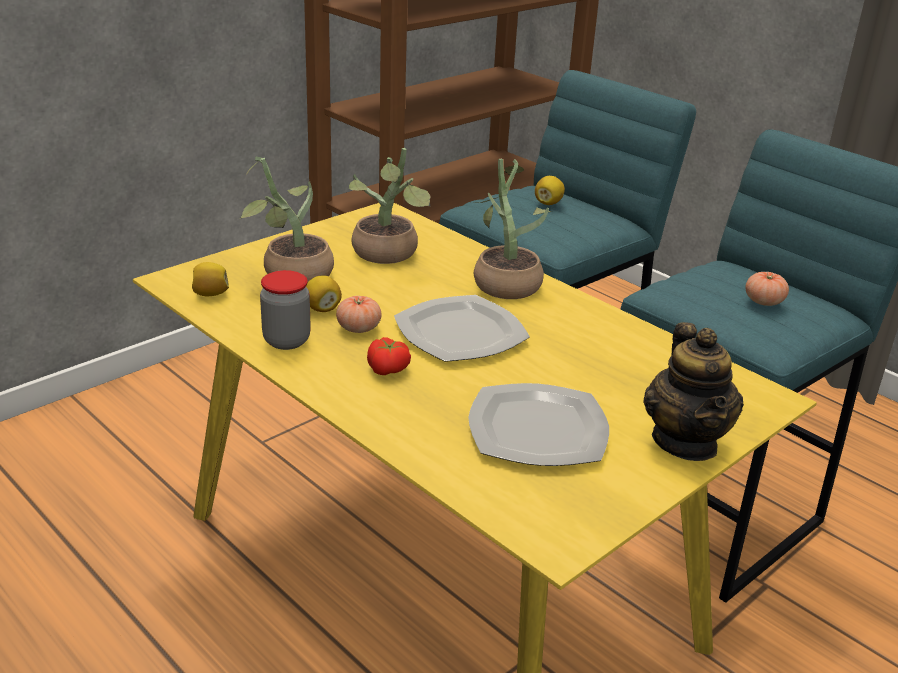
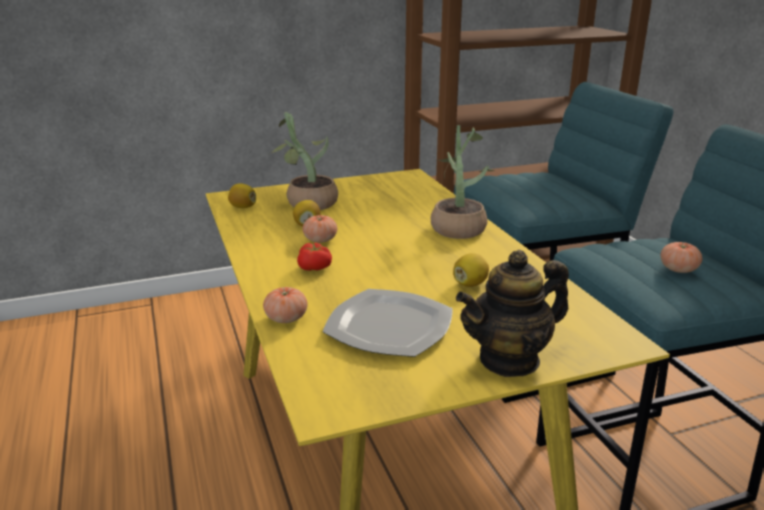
camera: 25 degrees right, 5 degrees down
(286, 340) = (263, 240): jar -> none
(388, 255) = (386, 200): potted plant -> none
(416, 444) = (286, 318): none -> tomato
(460, 333) = (391, 254): plate -> none
(548, 203) = (541, 182): lemon -> lemon (470, 284)
(685, 442) = (509, 359): teapot -> teapot turned 45 degrees clockwise

